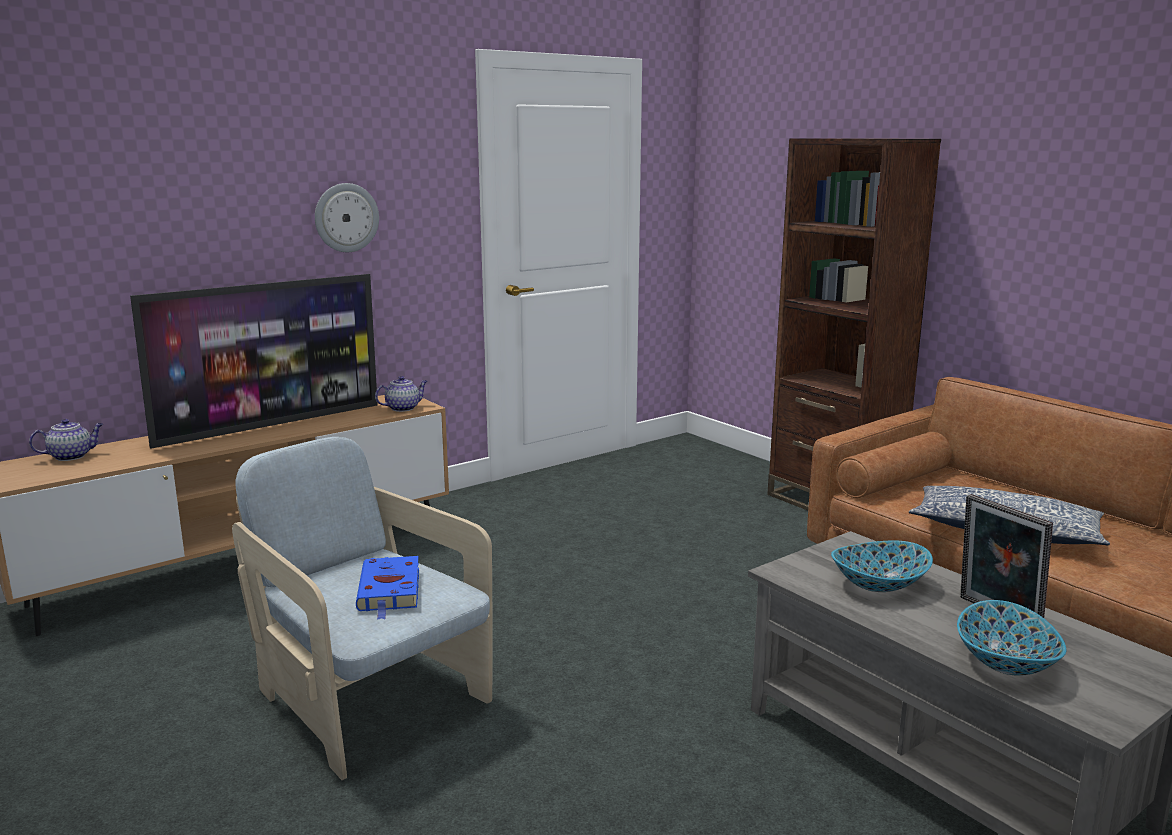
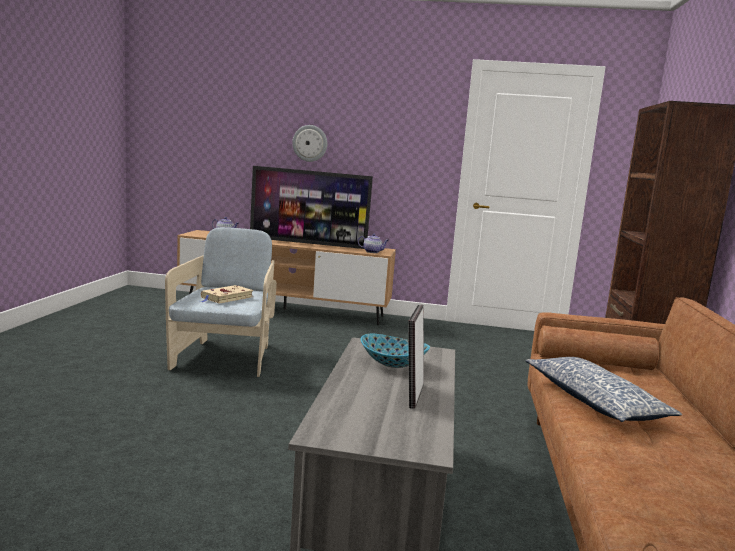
camera: 45 degrees right, 5 degrees down
(346, 217) = (377, 148): wall clock -> wall clock (310, 143)
(390, 591) = (226, 298): blue book -> beige book
(1005, 663) = (349, 403): bowl -> none

